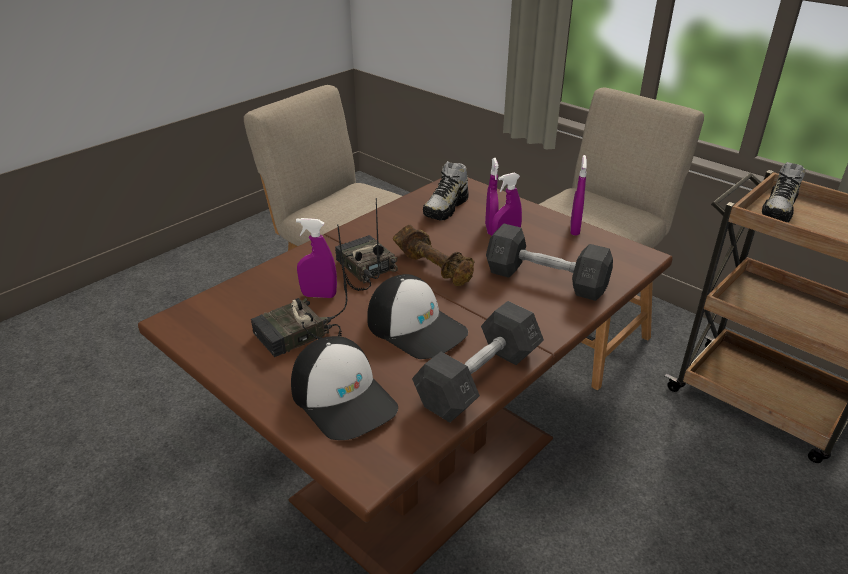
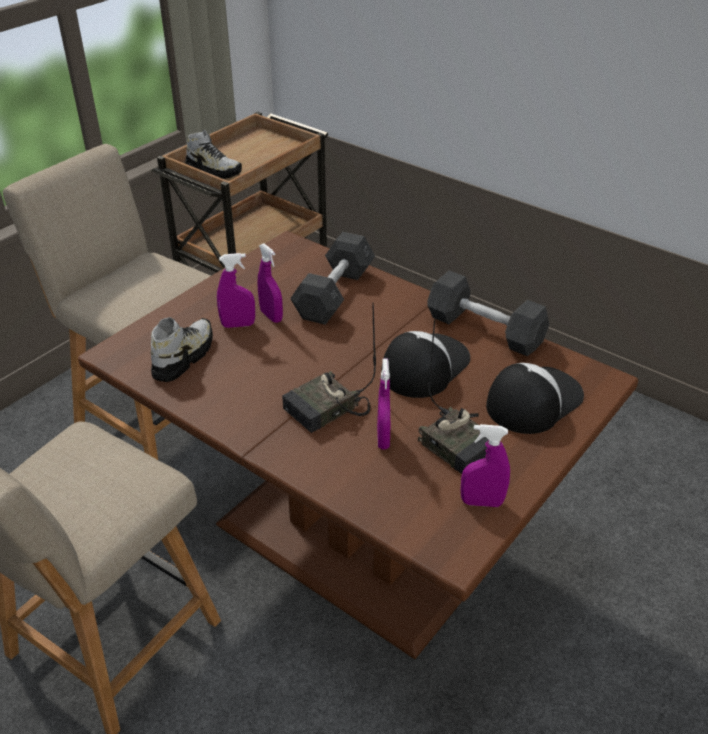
camera: 95 degrees left, 5 degrees up
(434, 268) = (319, 360): brown dumbbell -> none
(446, 208) = (183, 357): shoe -> shoe turned 90 degrees counterclockwise
(574, 229) = (239, 274): purple spray bottle -> purple spray bottle (481, 502)

